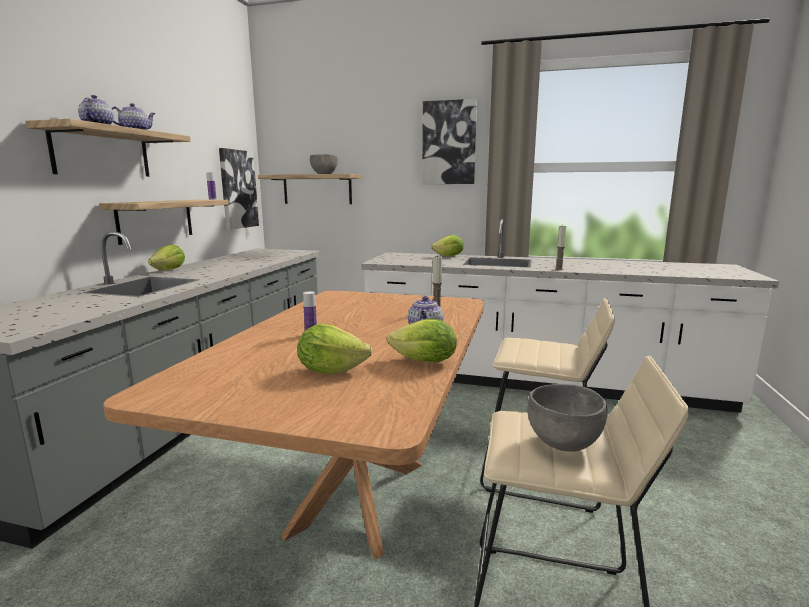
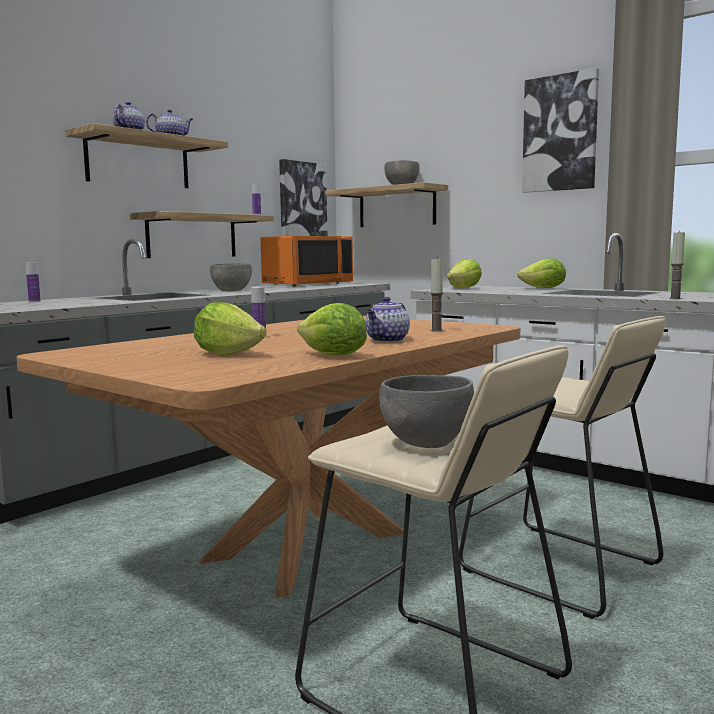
camera: 25 degrees right, 5 degrees down
(23, 307) = (34, 302): none -> bottle
(169, 270) = (197, 290): lettuce -> lettuce (464, 288)
(207, 270) = (231, 291): none -> grey bowl
(254, 254) = (307, 284): none -> orange microwave

